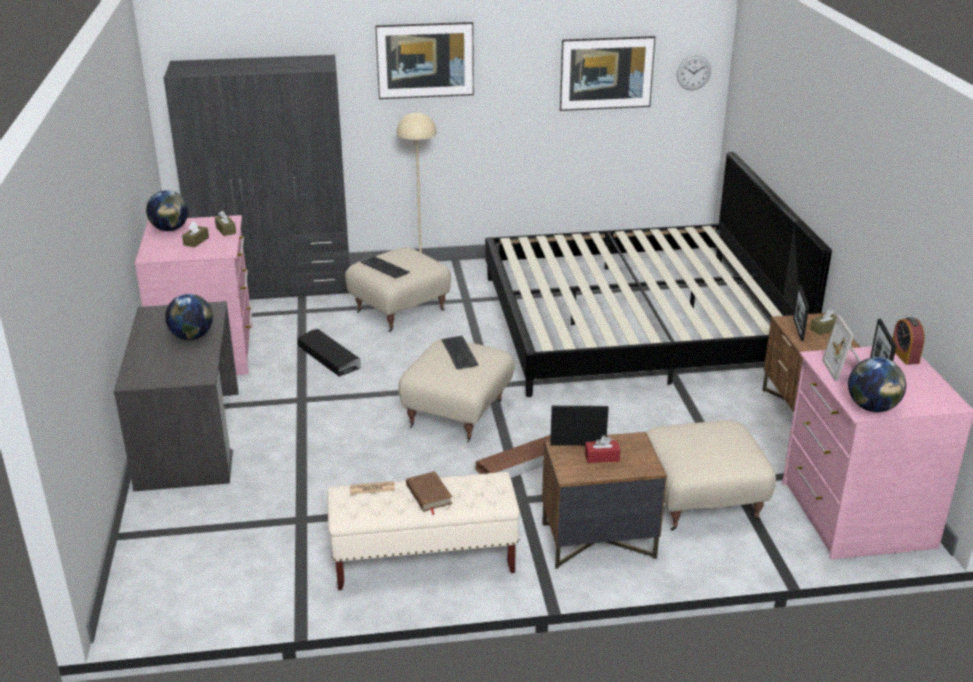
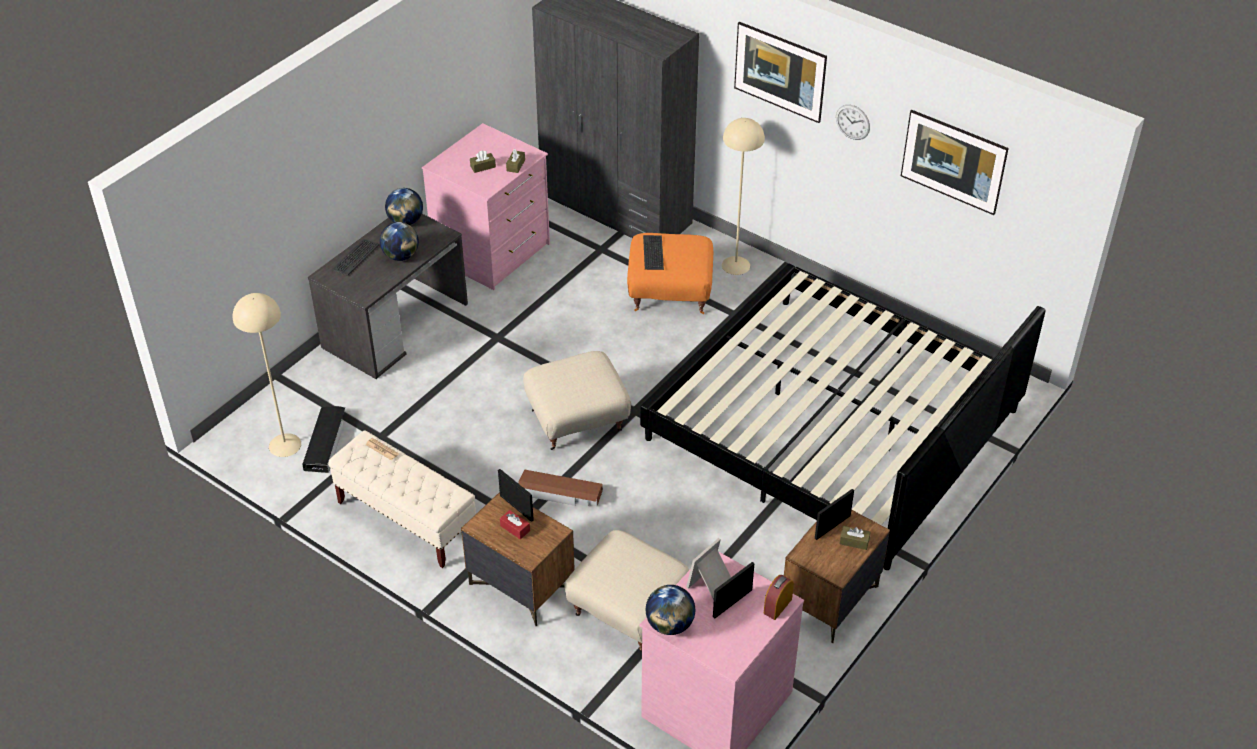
camera: 45 degrees right, 15 degrees up
(170, 229) = (483, 142): globe -> globe (405, 221)
(208, 582) = (284, 445): none -> beige floor lamp
(328, 357) = (563, 308): black storage box -> black storage box (326, 442)
(400, 311) = (670, 294): beige ottoman -> orange ottoman
(428, 495) = (404, 477): brown book -> none
(459, 353) = (585, 374): keyboard -> keyboard (355, 257)
(693, 73) = (1047, 203): wall clock -> wall clock (852, 122)

